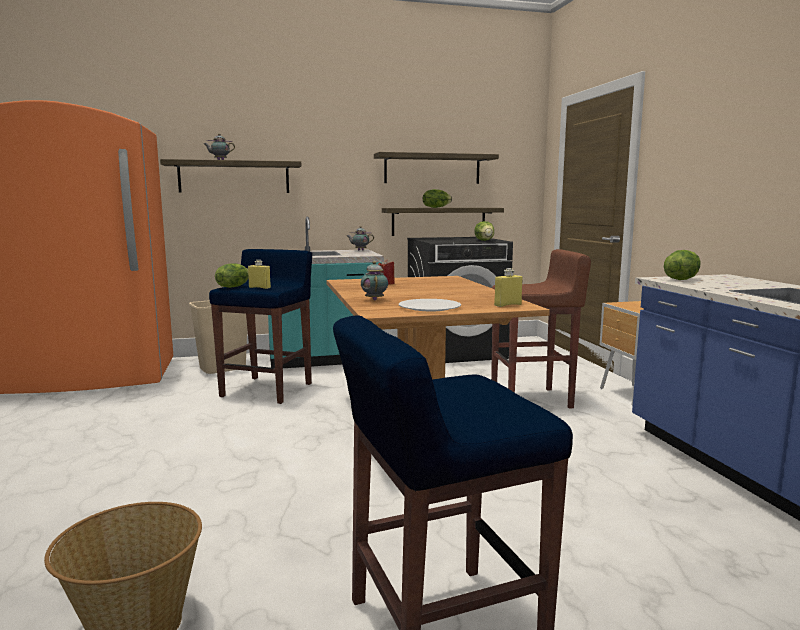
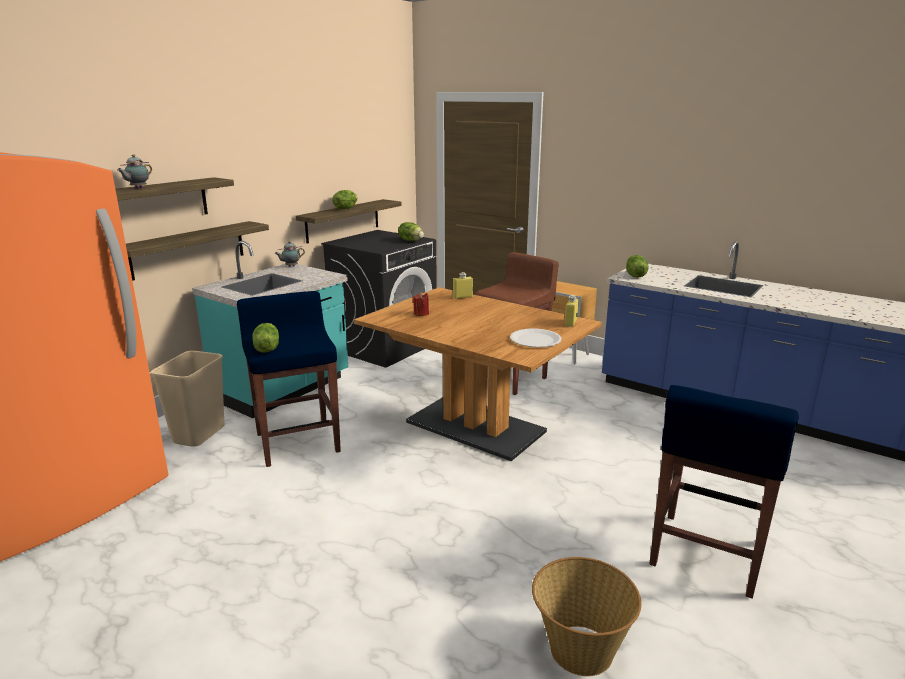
camera: 40 degrees left, 10 degrees up
(259, 287) = (297, 343): yellow bottle -> yellow bottle (462, 297)
(374, 299) = (476, 340): teapot -> none
(432, 169) = (334, 168): shelf -> shelf (188, 249)

